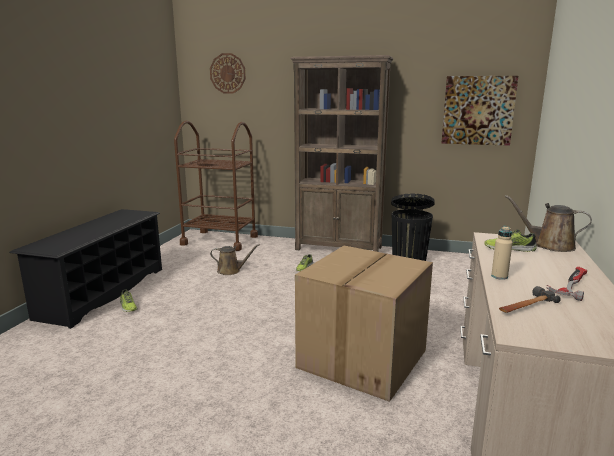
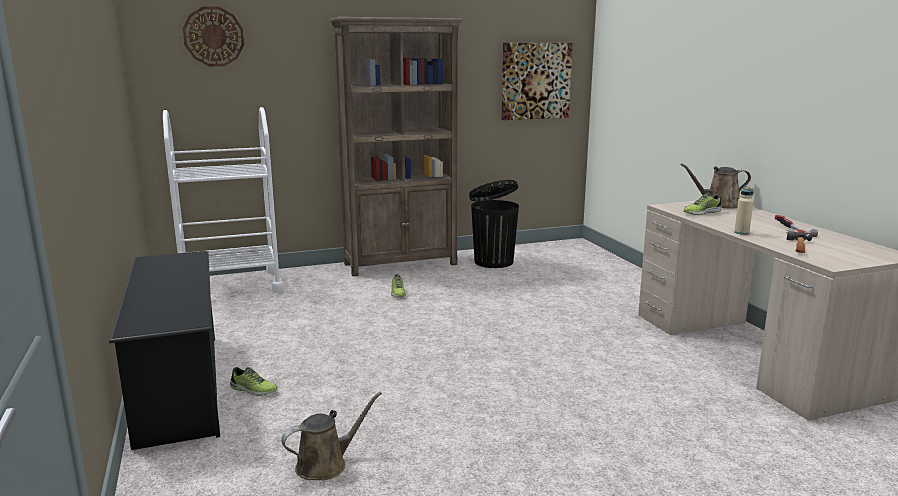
camera: 35 degrees left, 0 degrees up
(220, 240) = (231, 286): brown cart -> white cart
(231, 271) = (315, 316): brown watering can -> brown watering can (326, 464)
(363, 360) = (593, 357): cardboard box -> none

